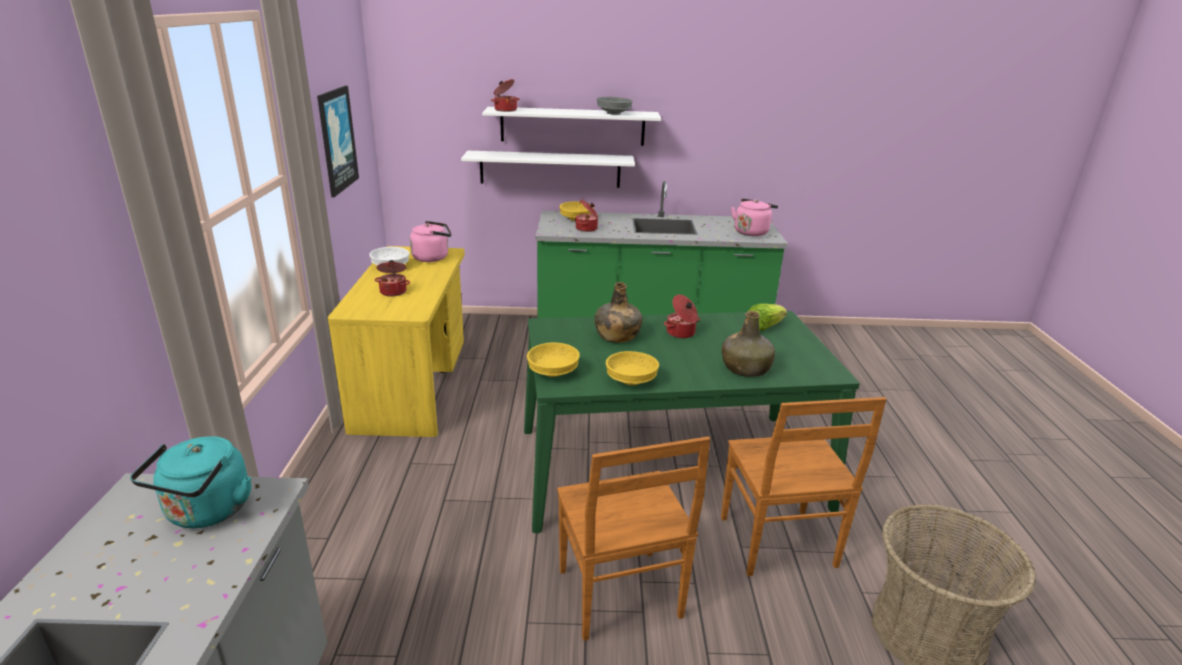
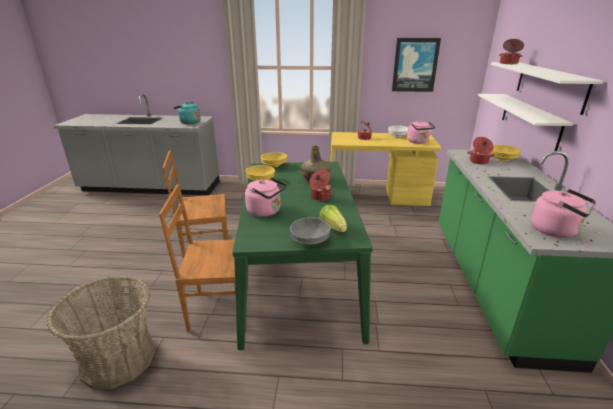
camera: 95 degrees right, 0 degrees up
(613, 113) = (550, 73): grey bowl -> grey bowl (309, 240)
(746, 368) = (266, 211): green bottle -> pink kettle

